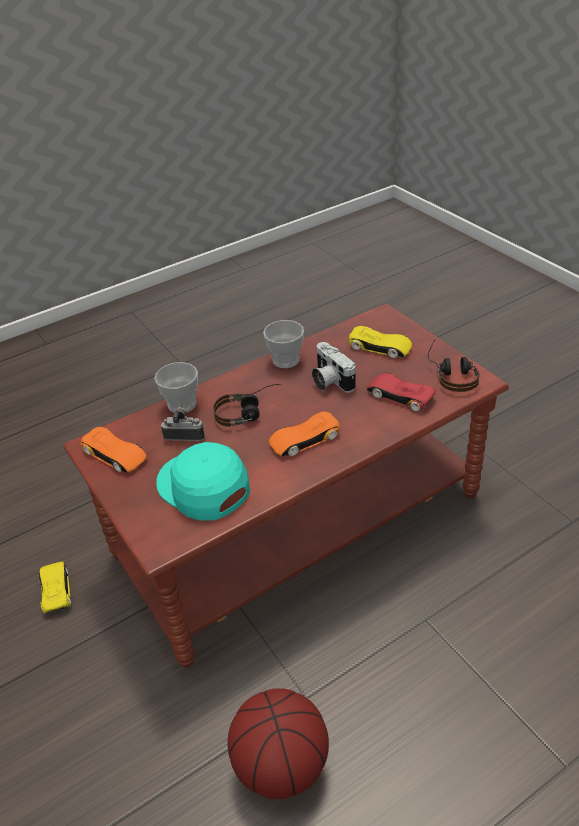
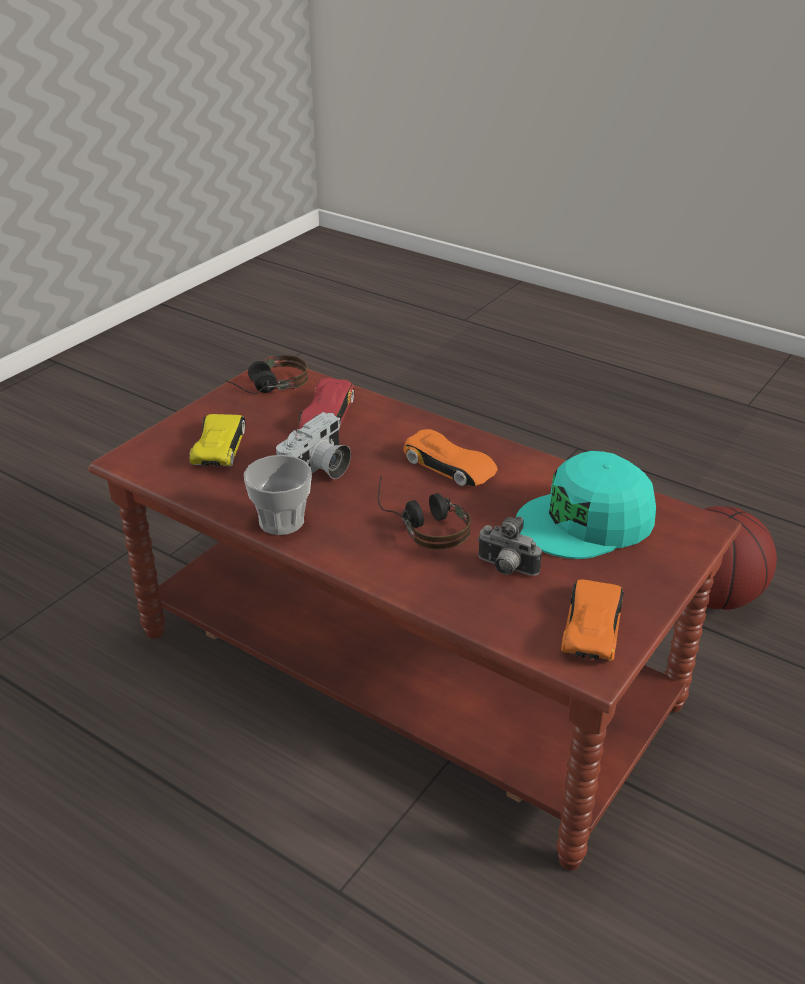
camera: 115 degrees left, 5 degrees down
(56, 590) = (683, 922): yellow toy car -> none
(182, 404) = (440, 596): cup -> none
(185, 435) = (505, 569): camera -> camera turned 45 degrees counterclockwise
(203, 486) = (587, 521): turquoise cap -> turquoise cap turned 45 degrees clockwise

